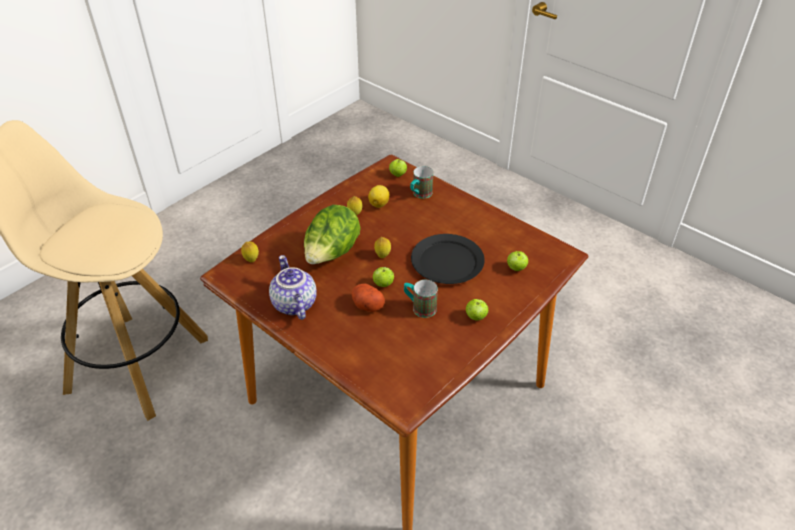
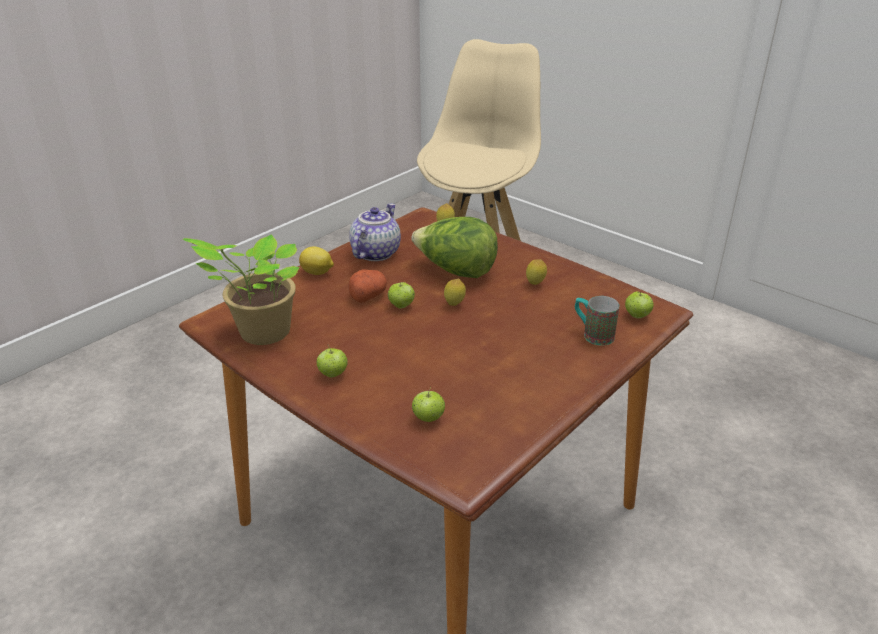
camera: 90 degrees right, 10 degrees down
(293, 304) = (375, 253): teapot -> teapot turned 45 degrees counterclockwise
(379, 204) = (562, 301): lemon -> lemon (317, 273)
(419, 307) = (358, 331): mug -> none
(424, 367) = (261, 333): none -> potted plant
(447, 262) = (442, 354): black plate -> none

